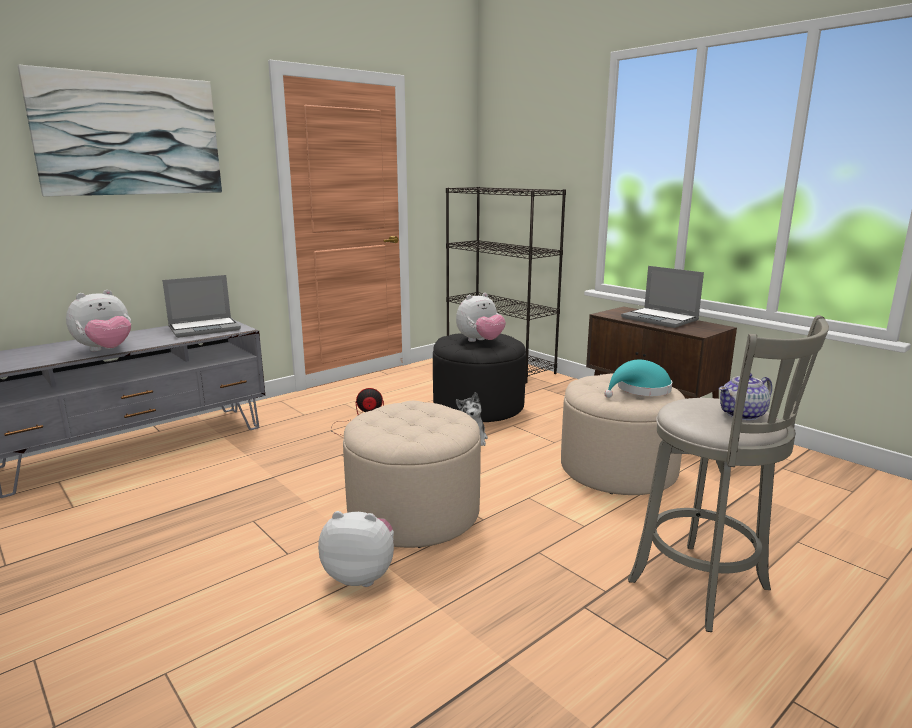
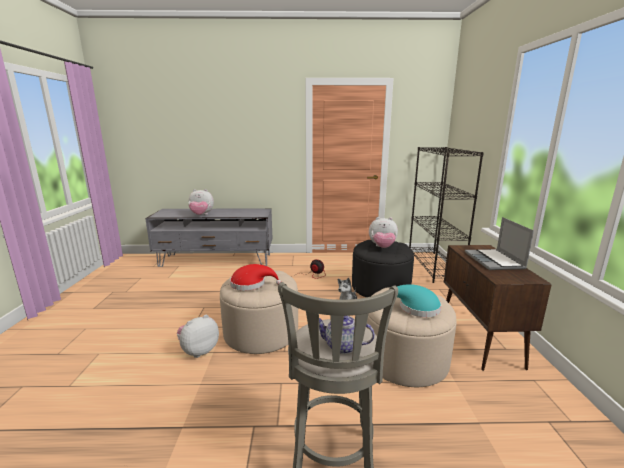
camera: 40 degrees right, 0 degrees up
(129, 135) = (233, 120): picture -> none
(205, 328) = (251, 212): laptop -> none
(361, 575) = (199, 351): plush toy -> plush toy turned 90 degrees counterclockwise
(410, 426) = (251, 284): none -> red hat

